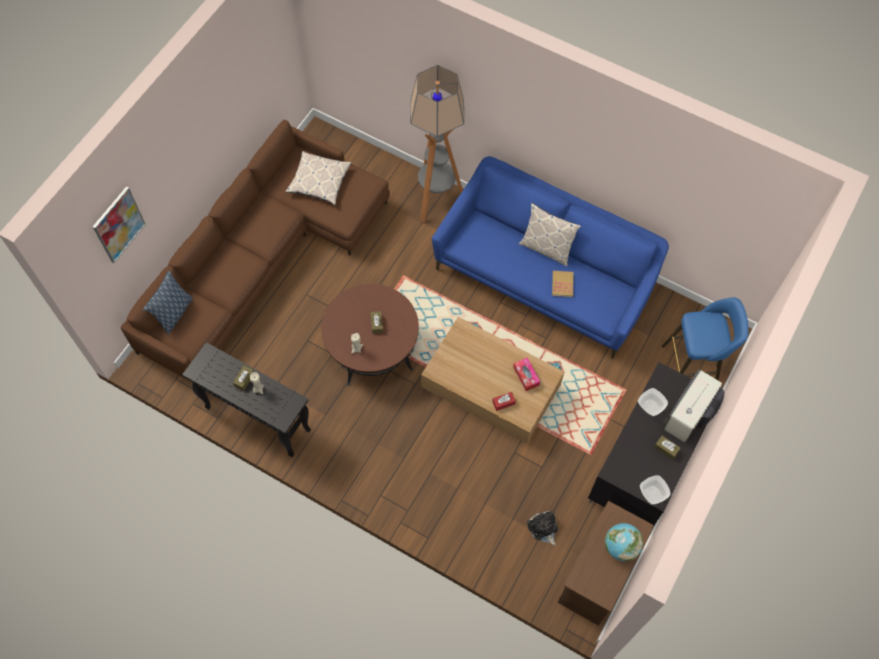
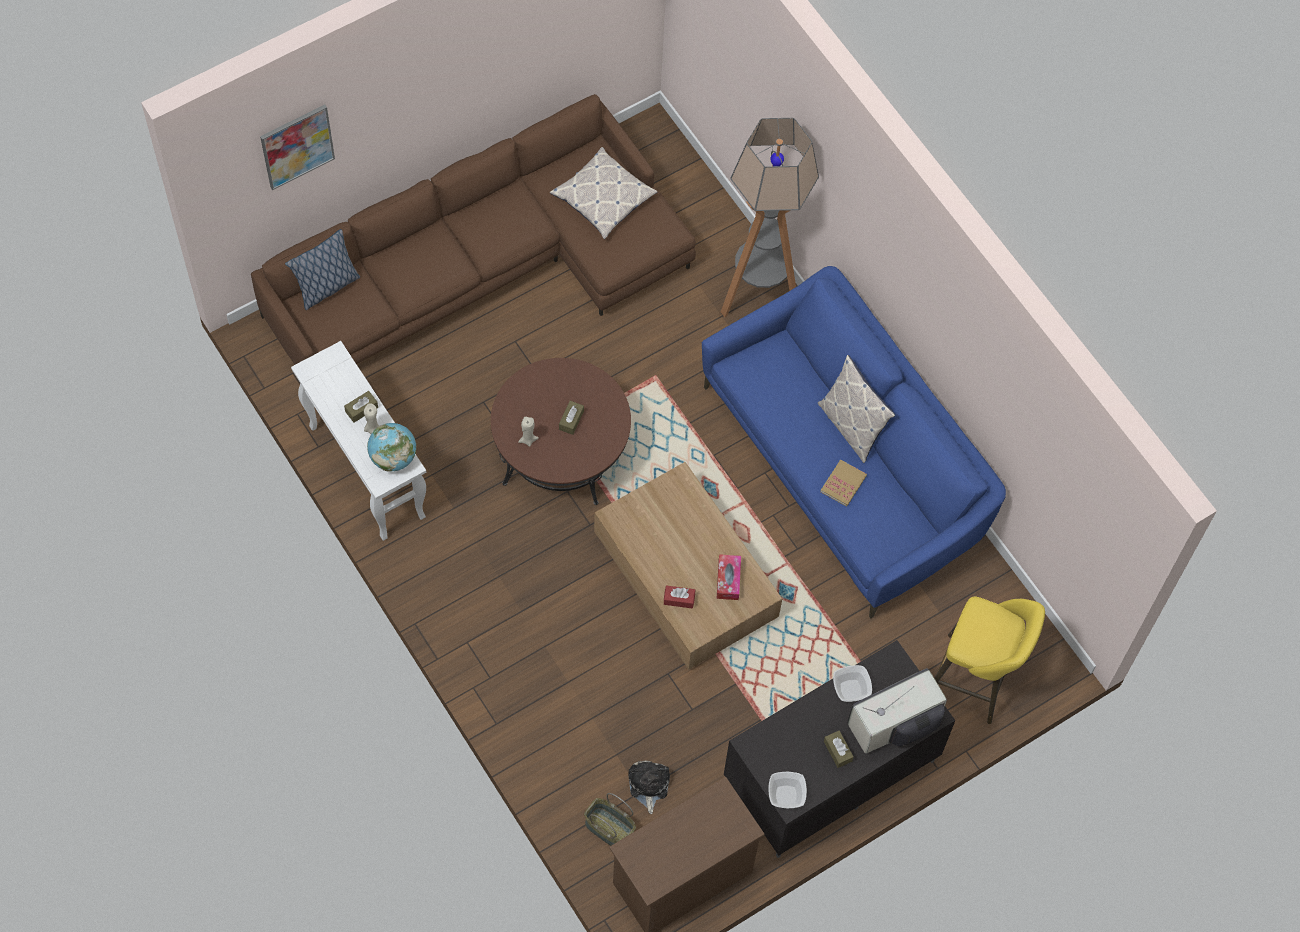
camera: 25 degrees right, 0 degrees up
(257, 418) = (366, 471): black console table -> white console table
(535, 569) = (608, 829): none -> basket
(620, 546) = (707, 838): globe -> globe (393, 457)
(693, 366) = (975, 680): blue stool -> yellow stool

